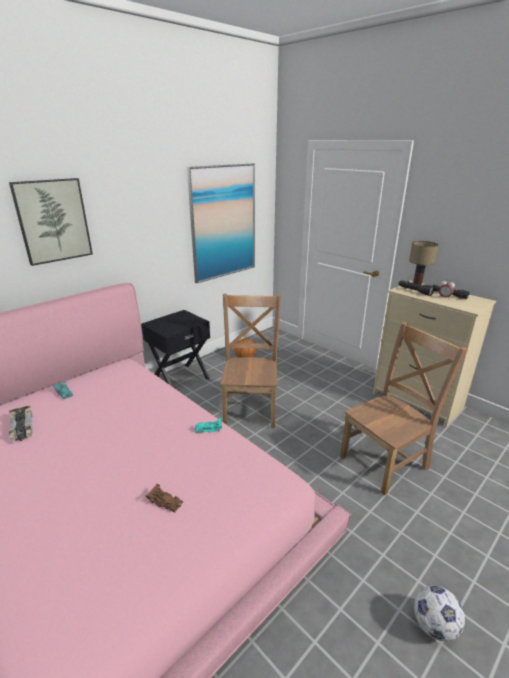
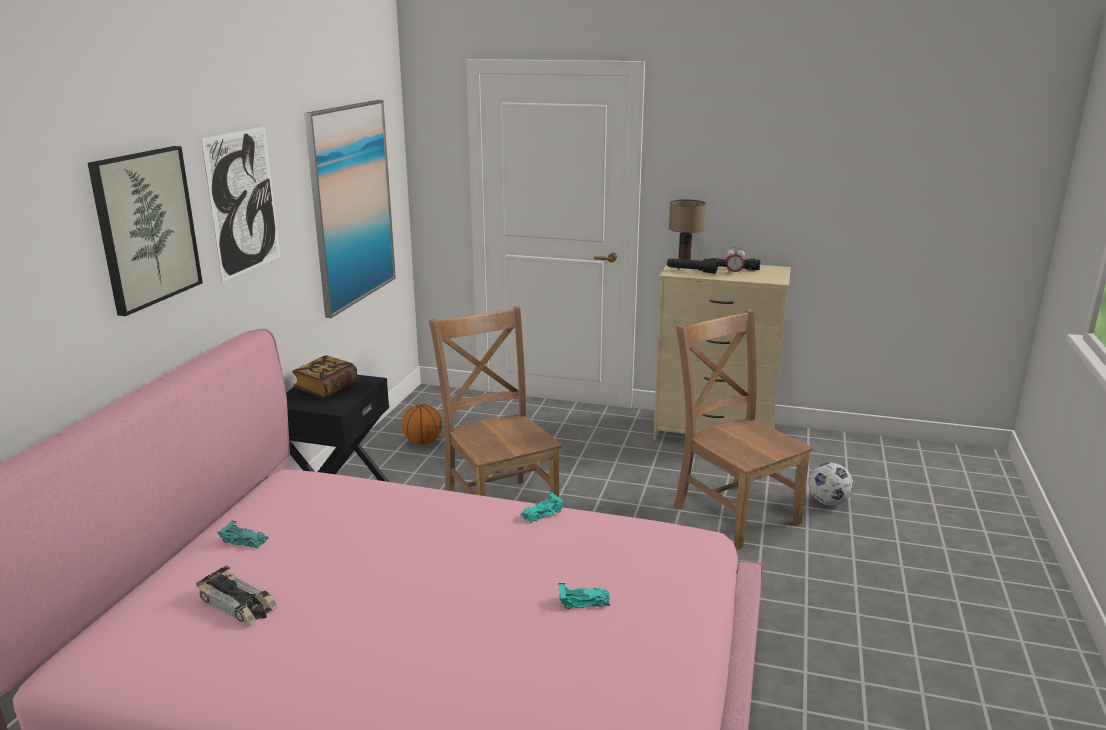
camera: 30 degrees left, 5 degrees down
(132, 213) = (243, 202): none -> picture
(165, 502) = (584, 601): brown toy car -> turquoise toy car
(175, 320) = (326, 388): none -> book
(386, 461) = (733, 512): brown chair -> brown chair turned 60 degrees counterclockwise
(434, 626) = (900, 645): football -> football (828, 502)

